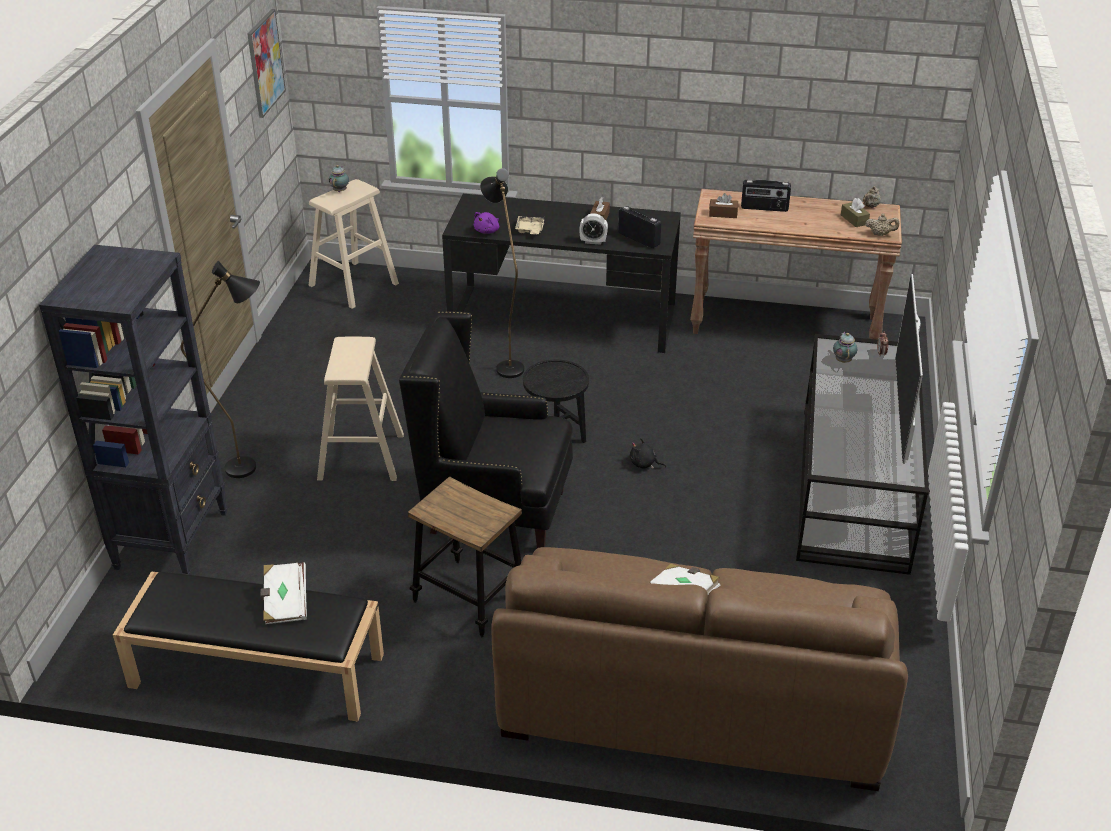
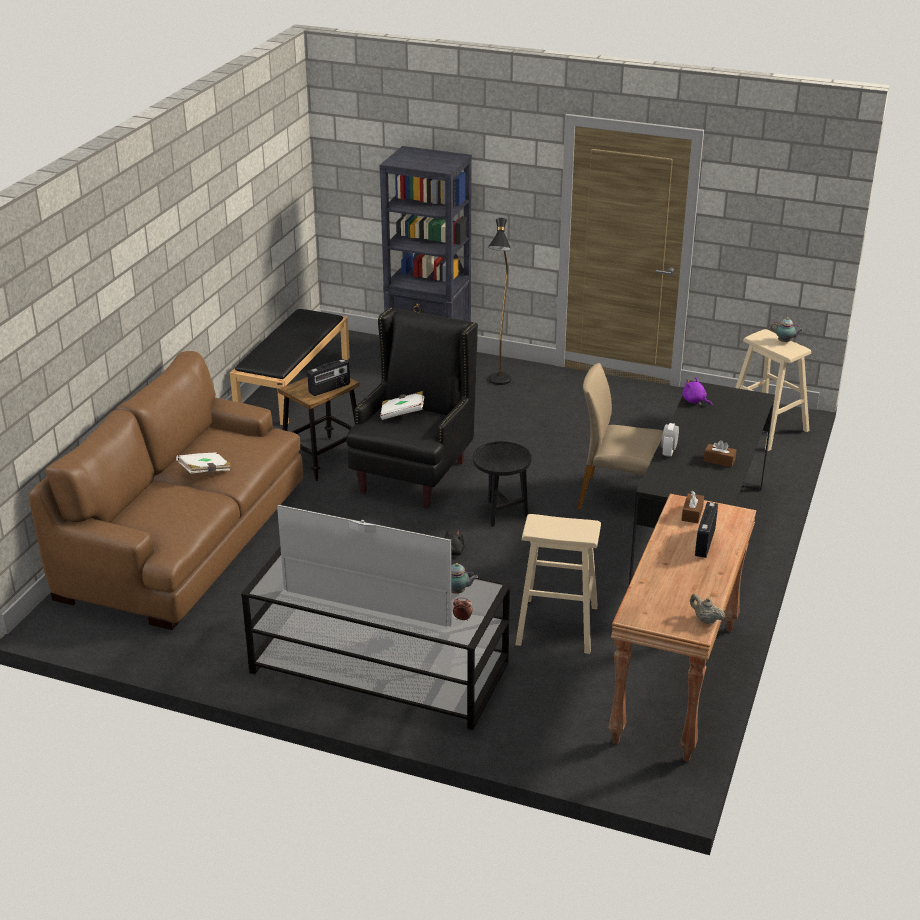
camera: 100 degrees right, 5 degrees down
(265, 63) = (795, 200): picture -> none
(285, 603) = (290, 349): white book -> white book (402, 413)
(361, 457) = (500, 424): beige stool -> beige stool (556, 625)
(506, 364) = (620, 497): black floor lamp -> beige chair
(530, 230) = (695, 422): beige tray -> none
(639, 239) = (672, 477): radio -> radio (329, 389)
(854, 219) = (671, 600): brown tissue box -> none
(880, 234) = (633, 611): beige teapot -> none

